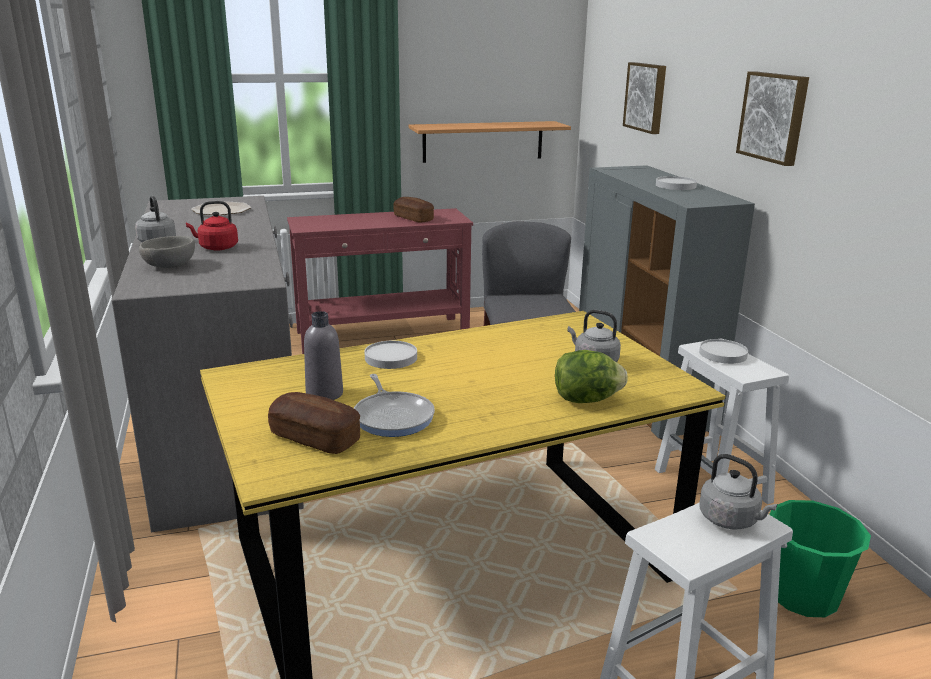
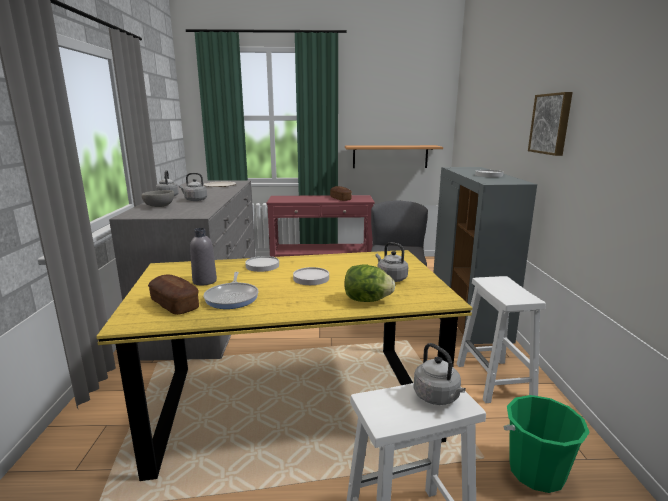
camera: 15 degrees right, 5 degrees down
(216, 248) = (194, 200): red kettle -> grey kettle
(646, 97) = (484, 124): picture -> none
(722, 354) = (501, 285): white plate -> white plate (310, 278)

